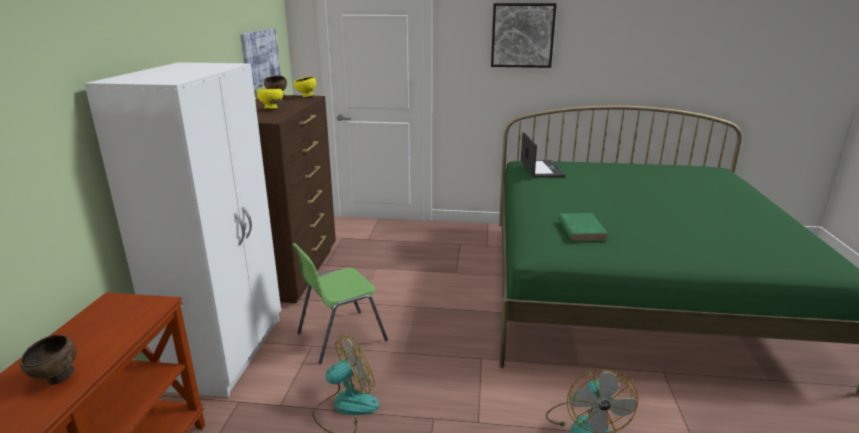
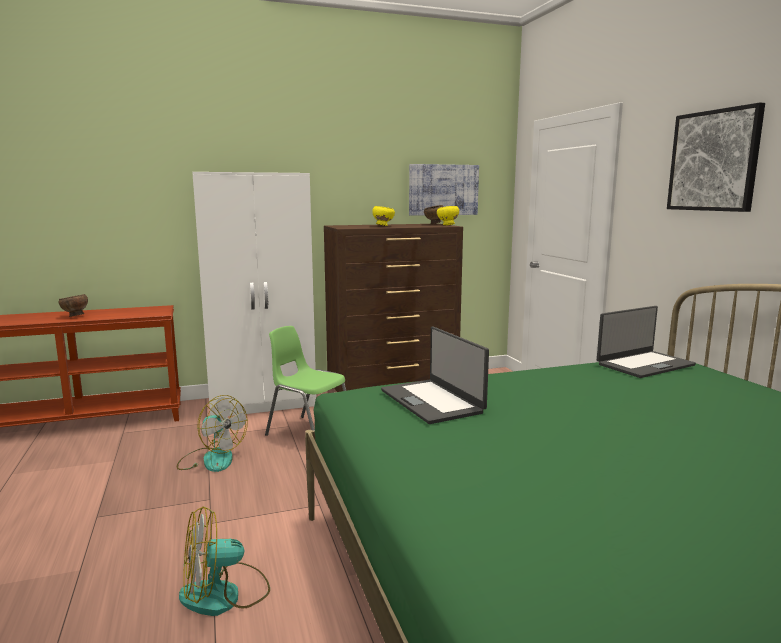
camera: 65 degrees right, 10 degrees down
(580, 230) = (432, 401): green book -> laptop

